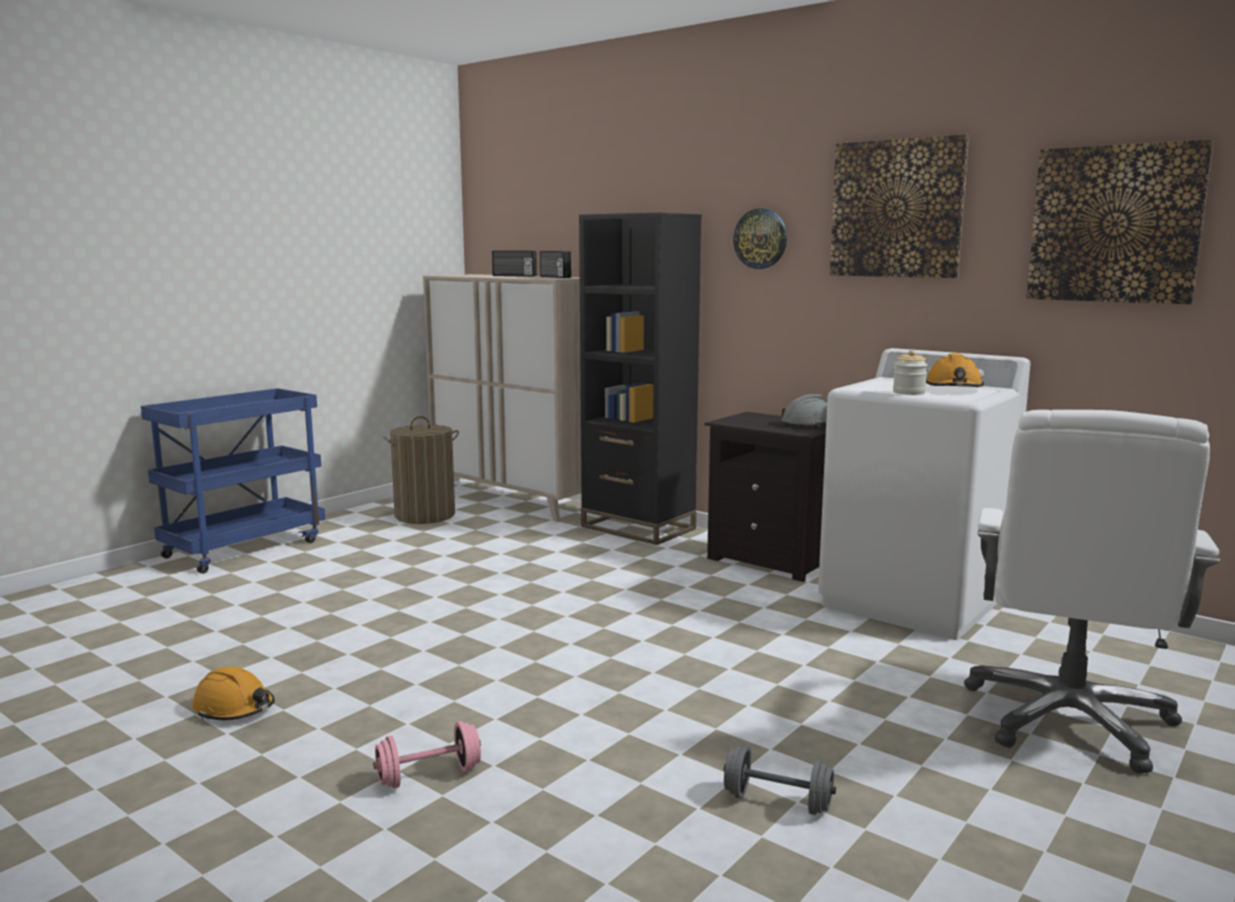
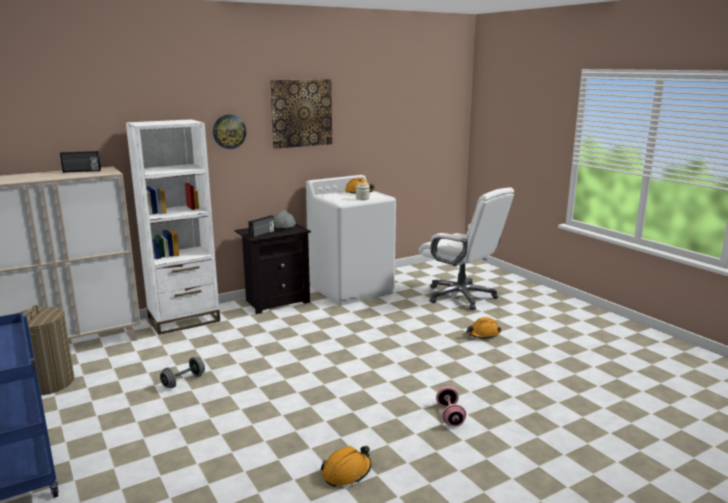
camera: 70 degrees left, 5 degrees up
(514, 276) = (32, 175): radio -> radio (262, 234)
(638, 528) = (184, 320): black bookcase -> white bookcase
(777, 802) = (494, 351): grey dumbbell -> grey dumbbell (183, 381)
(860, 776) = (483, 334): none -> orange hard hat
(1115, 224) = (383, 117): picture -> none

